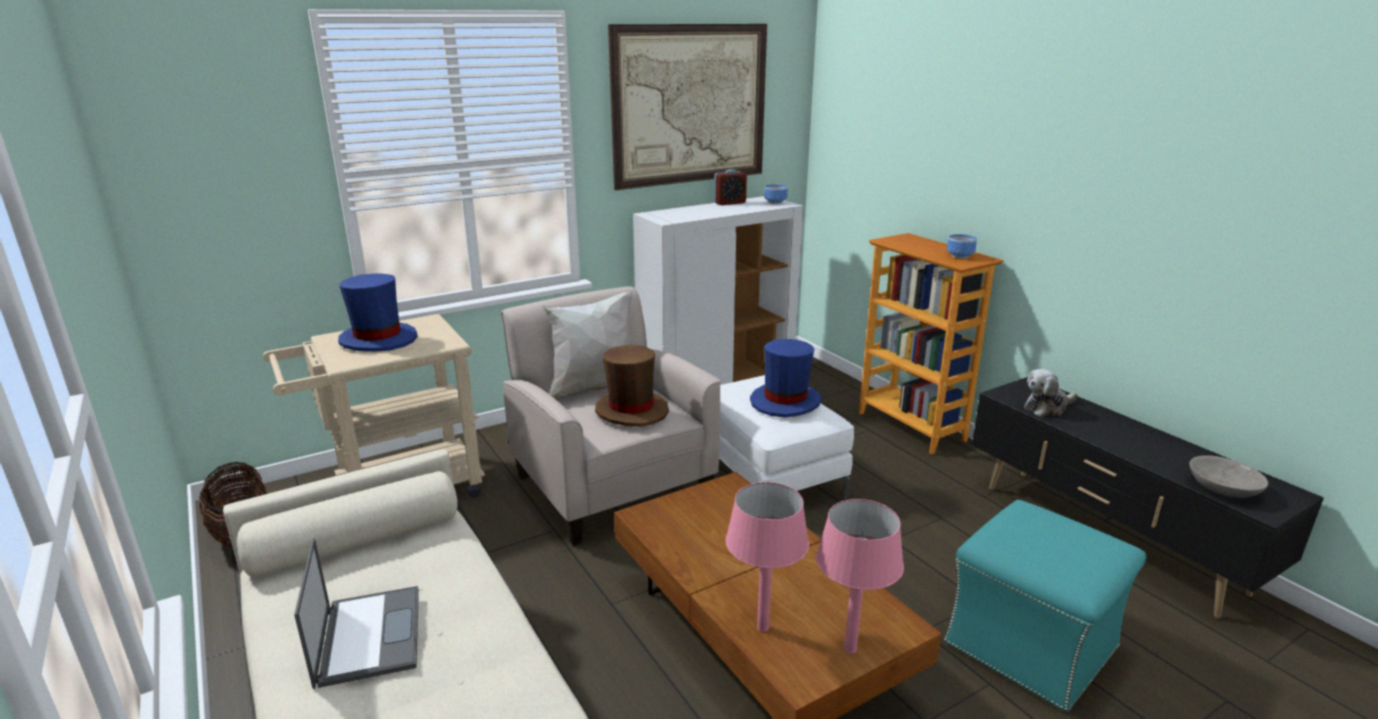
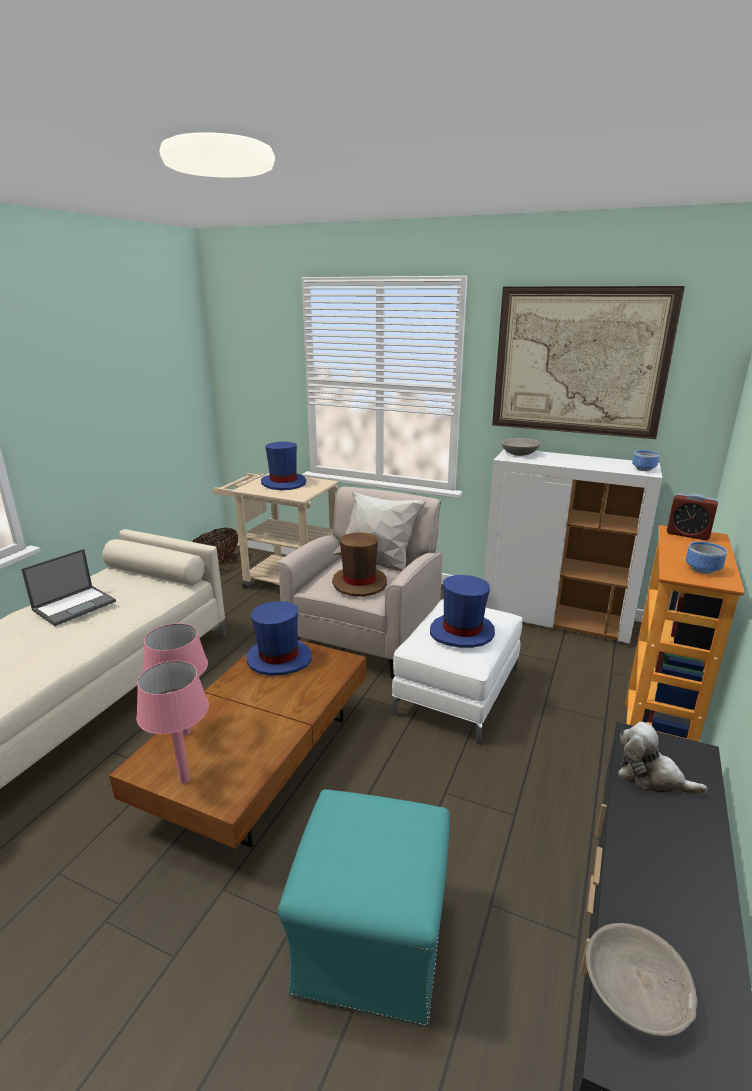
camera: 55 degrees right, 0 degrees up
(662, 214) = (519, 453): none -> grey bowl
(679, 522) = (279, 659): none -> blue hat
(729, 203) = (602, 459): alarm clock -> alarm clock (688, 534)

